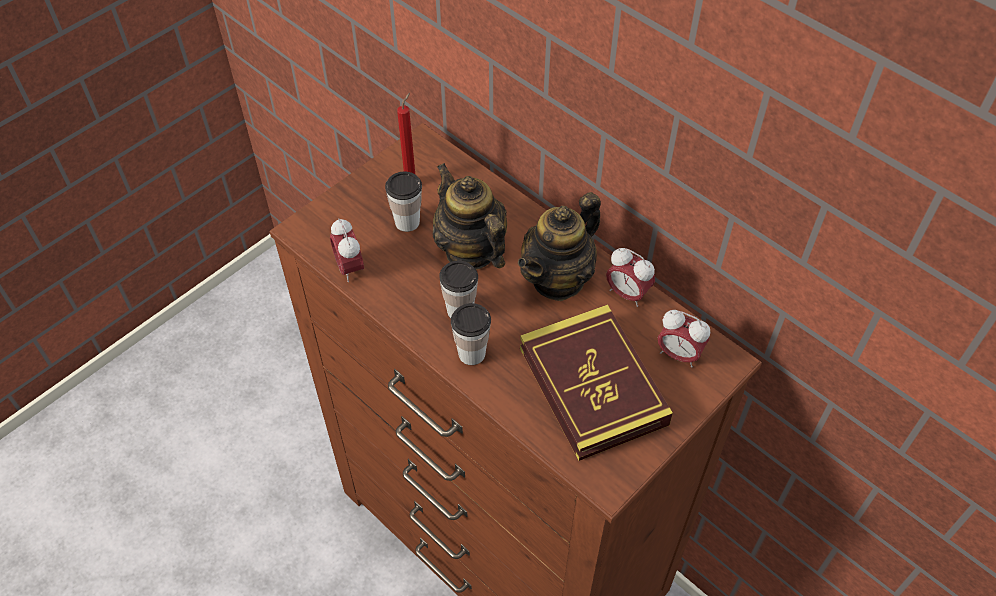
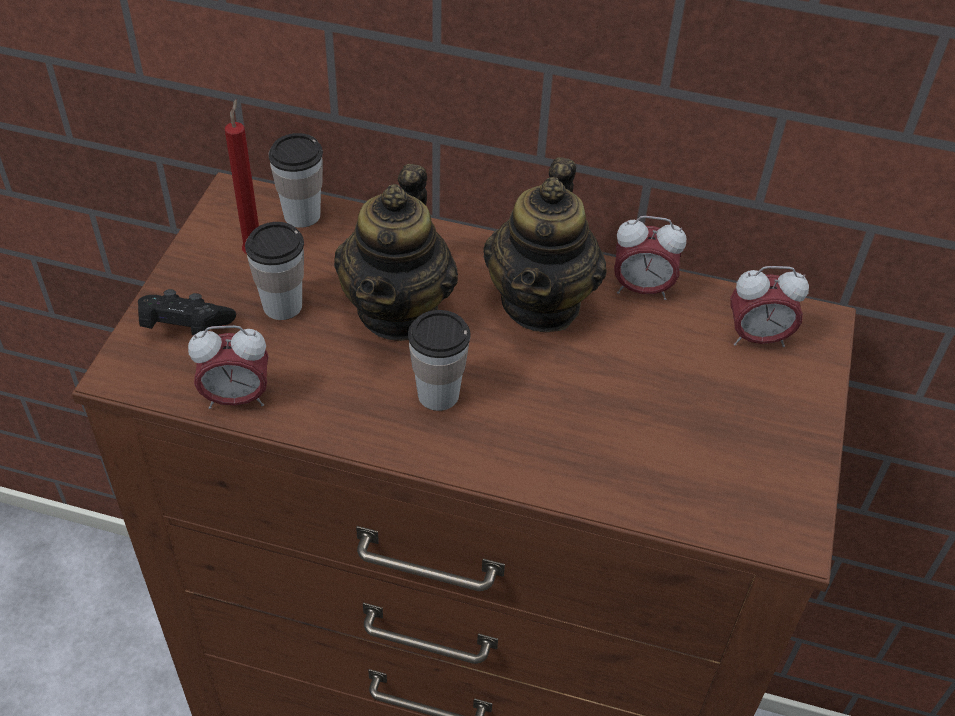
camera: 30 degrees left, 5 degrees down
(347, 215) = (185, 328): none -> black game controller
(350, 268) = (236, 398): alarm clock -> alarm clock turned 45 degrees counterclockwise
(470, 251) = (399, 311): teapot -> teapot turned 105 degrees counterclockwise
(472, 353) = (493, 444): cup -> cup (302, 215)
(592, 386) = (682, 420): book -> none

